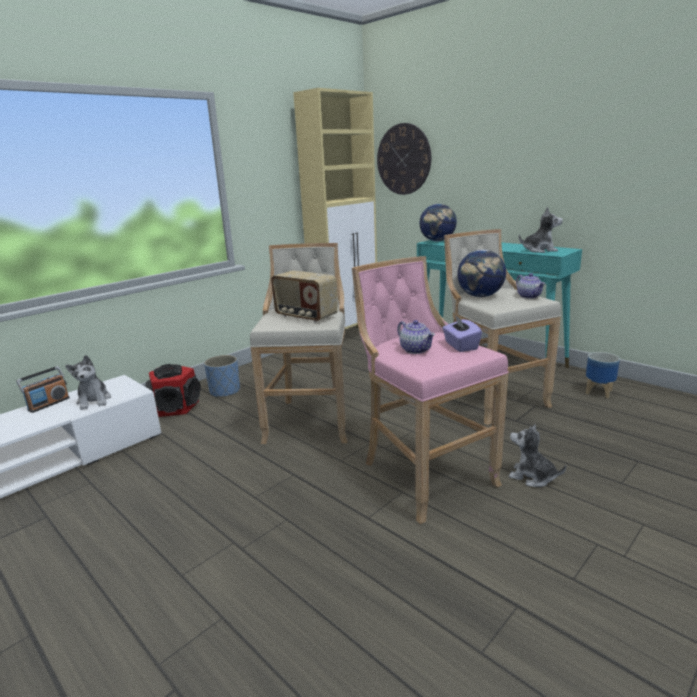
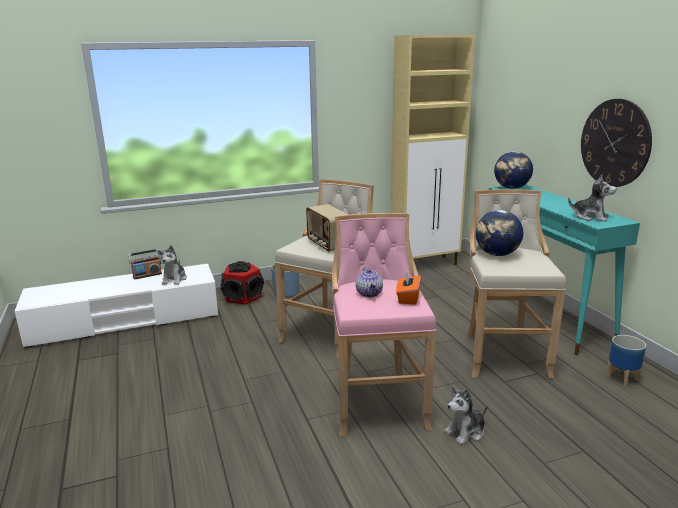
camera: 25 degrees right, 0 degrees up
(403, 159) = (504, 100): wall clock -> wall clock (615, 143)
(460, 346) = (408, 298): purple tissue box -> orange tissue box
(529, 296) = (543, 264): teapot -> none
(532, 477) = (466, 432): plush toy -> plush toy turned 90 degrees counterclockwise

